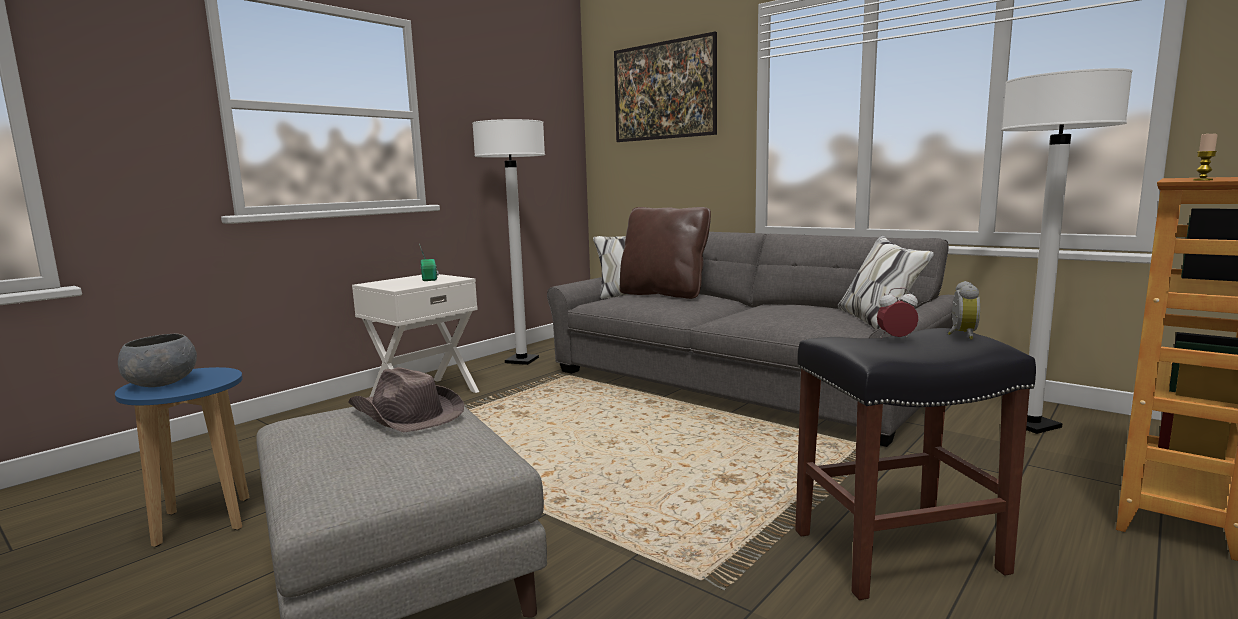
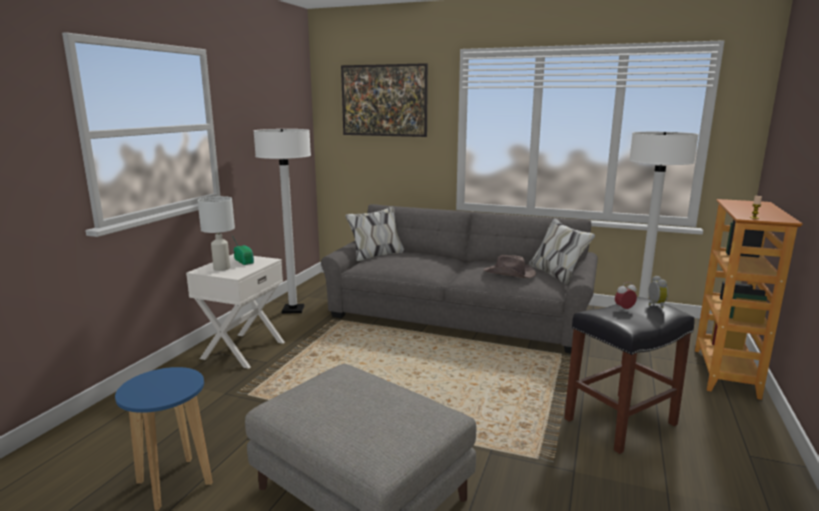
camera: 20 degrees left, 5 degrees up
(161, 383) = (146, 390): grey bowl -> none
(395, 282) = (222, 268): none -> white table lamp
(405, 415) = (354, 389): brown hat -> brown hat (510, 273)
(664, 294) = (406, 256): brown pillow -> none

